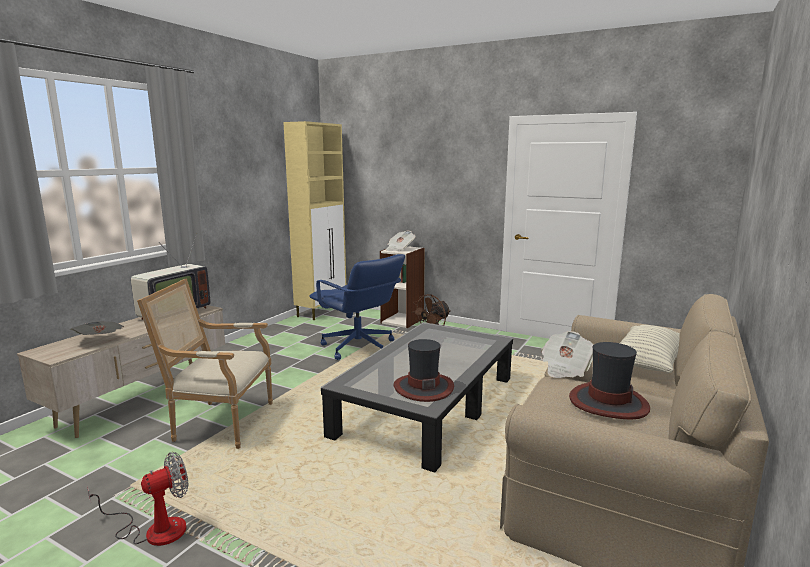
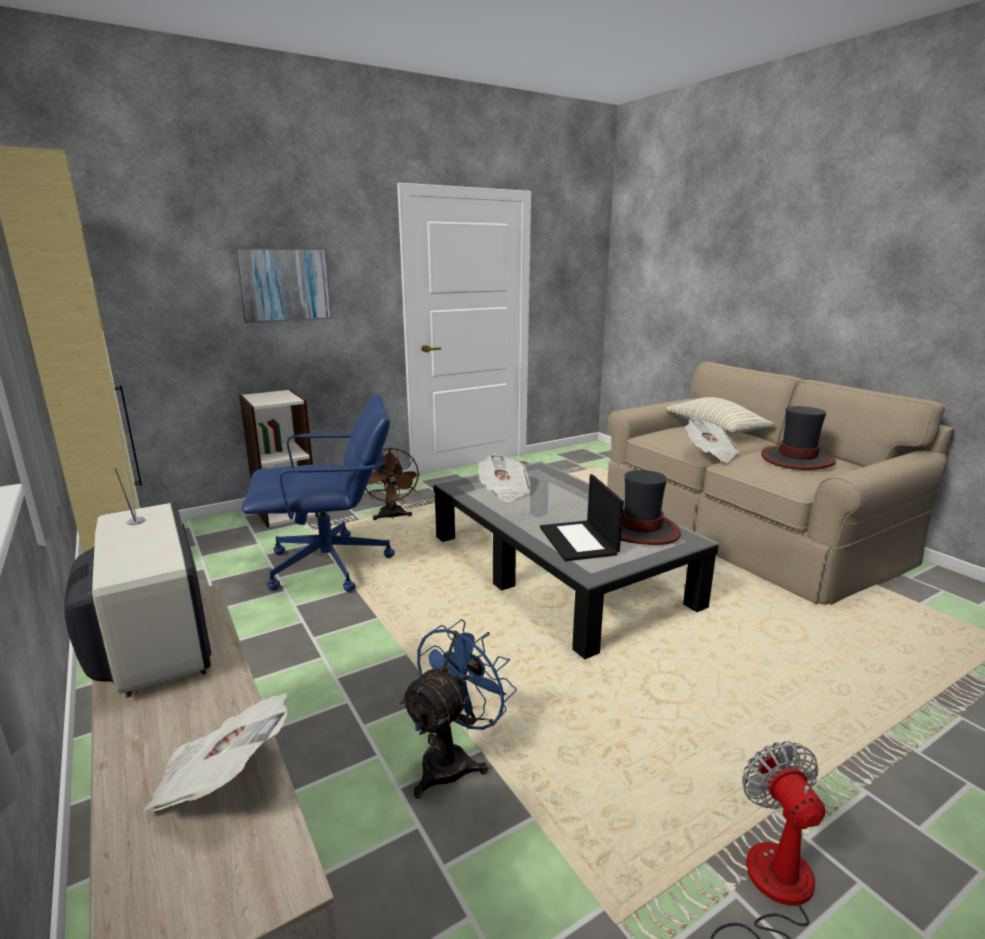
camera: 60 degrees left, 5 degrees up
(219, 423) = (453, 759): armchair -> blue fan
(382, 373) = (579, 541): none -> laptop
(399, 249) = (269, 398): newspaper -> newspaper (504, 492)
(429, 183) = (285, 284): none -> picture

